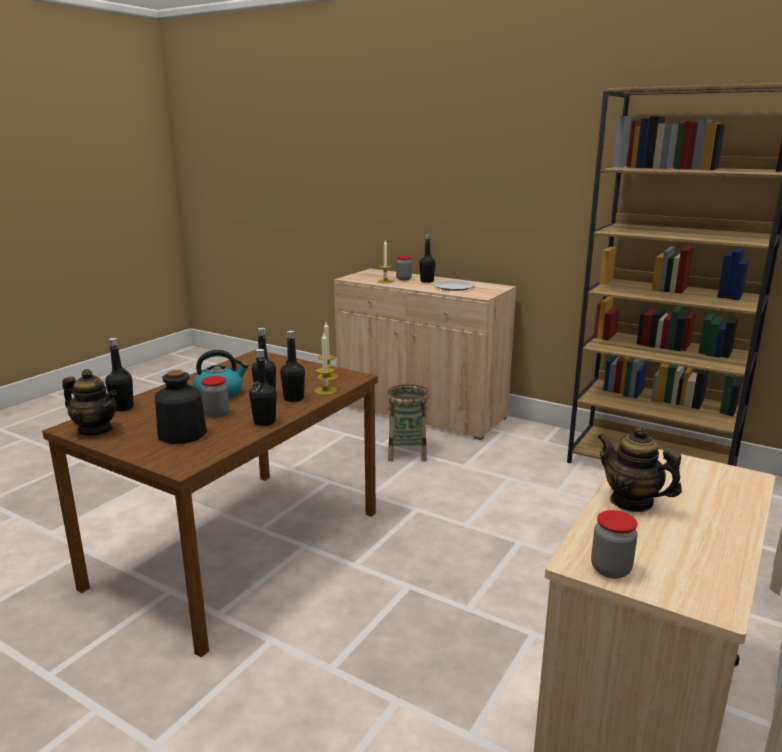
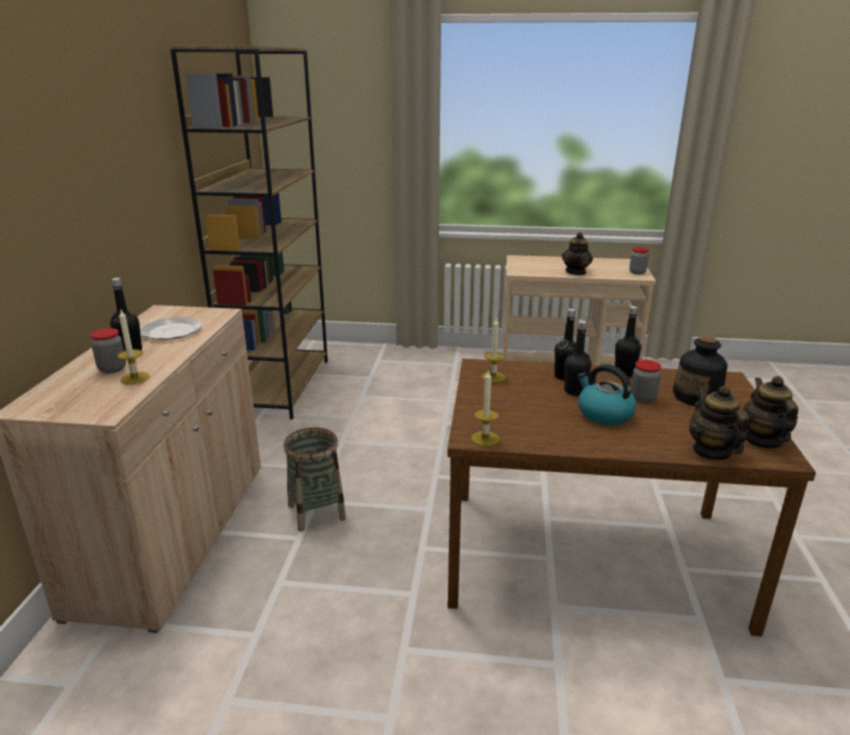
camera: 115 degrees left, 5 degrees up
(122, 408) = (711, 451): black bottle -> teapot
(325, 390) = (529, 369): candle -> candle (485, 438)

